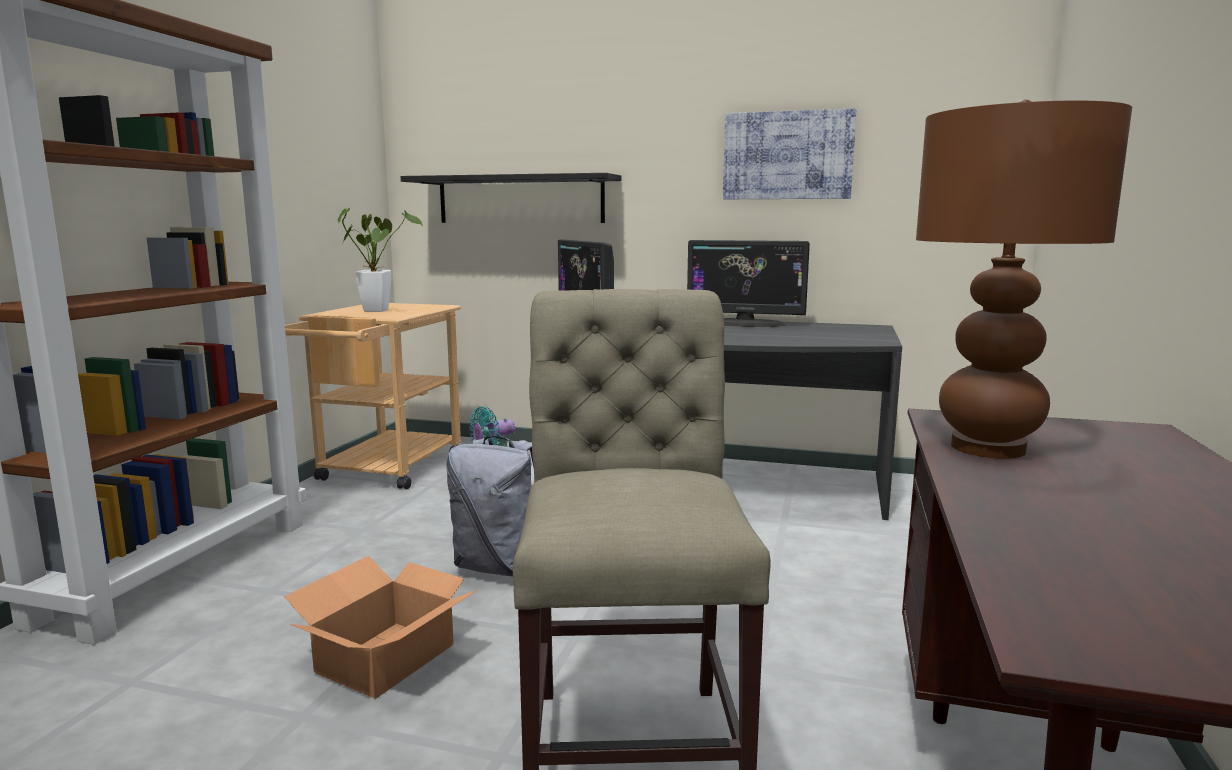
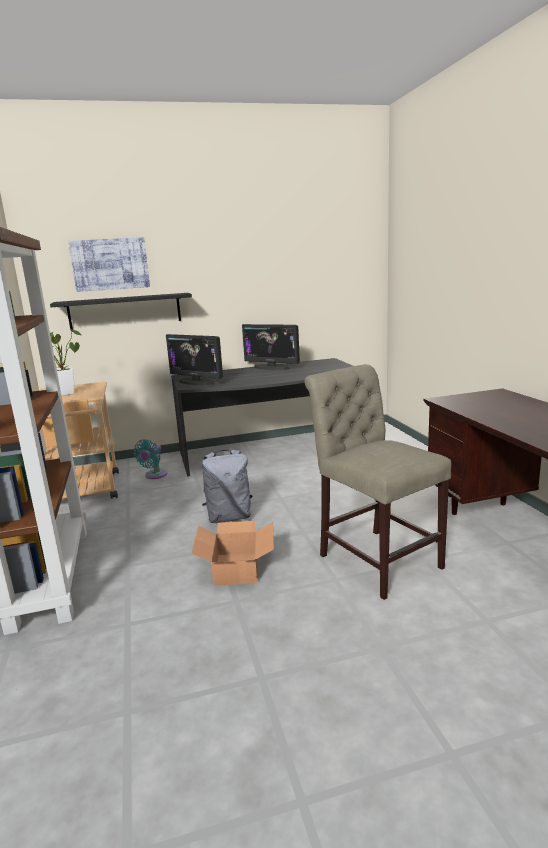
camera: 30 degrees left, 5 degrees up
(745, 324) = (272, 367): monitor -> monitor turned 45 degrees clockwise
(787, 155) = (277, 277): picture -> picture (110, 264)
(988, 448) = (473, 408): brown table lamp -> none

